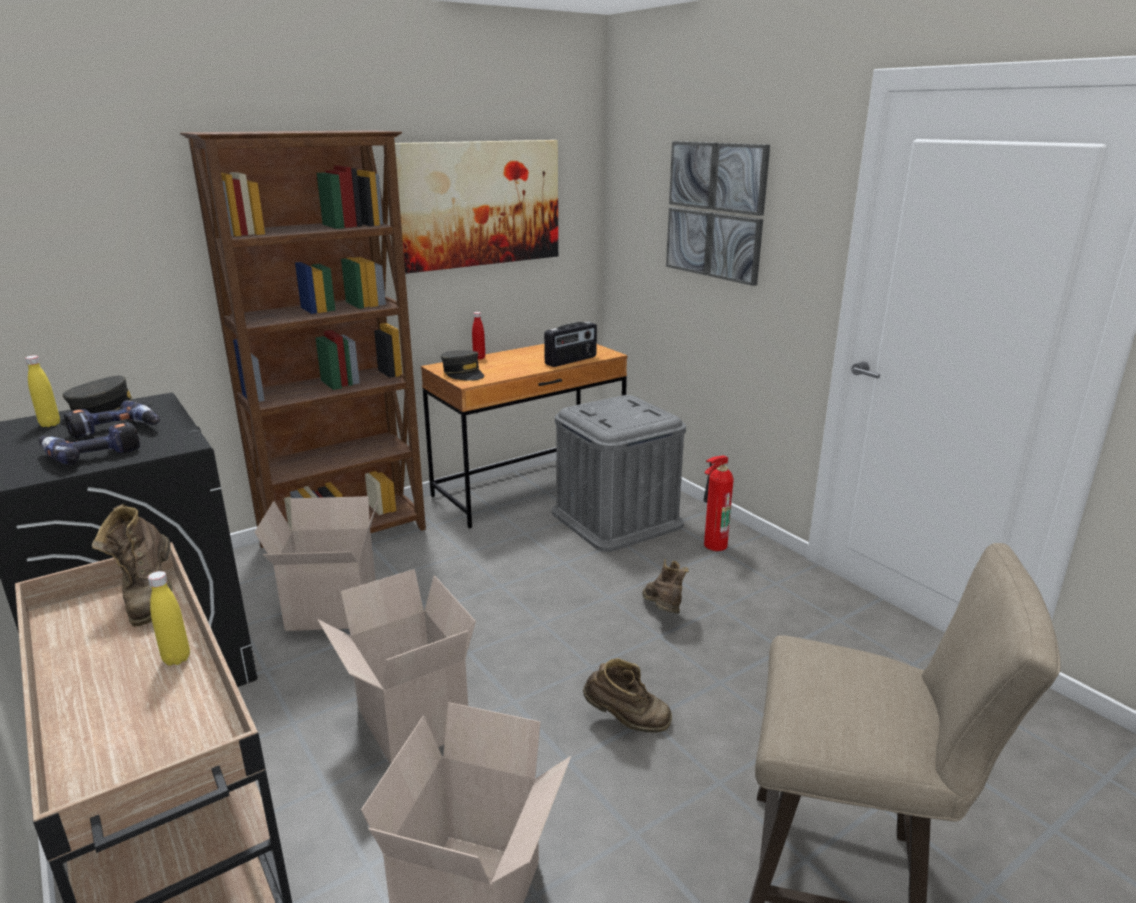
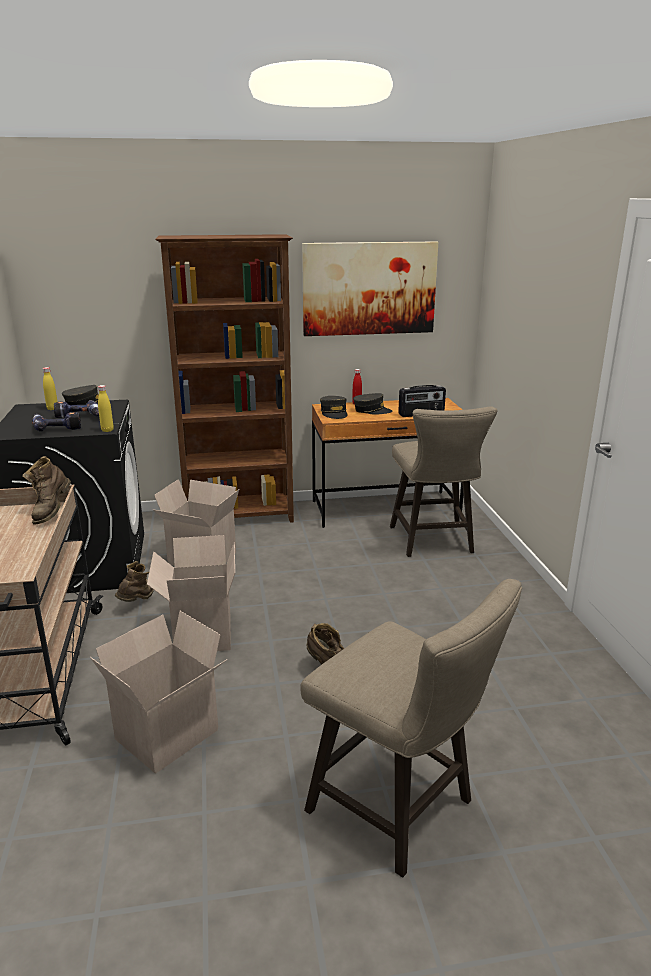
camera: 25 degrees right, 0 degrees up
(176, 659) = (39, 544): yellow bottle -> yellow bottle (107, 430)
(507, 364) = (371, 410): none -> grey cap
(616, 518) = (434, 542): grey storage box -> beige stool
(663, 613) = (415, 613): brown boot -> brown boot (138, 602)
(712, 545) = (493, 577): fire extinguisher -> none
(715, 211) = (536, 305): picture -> none

